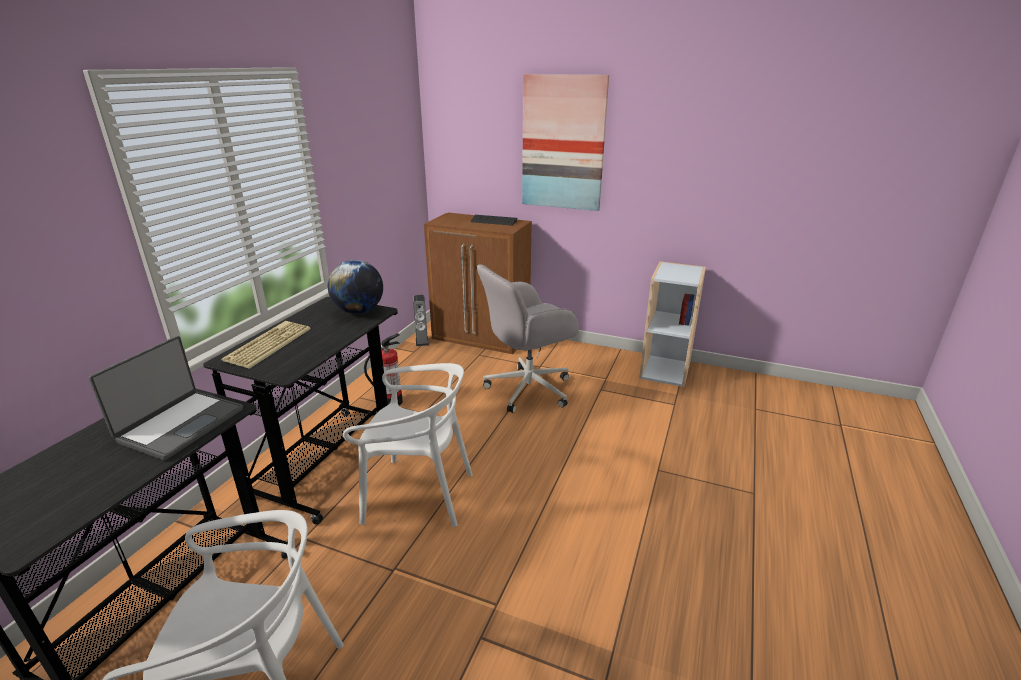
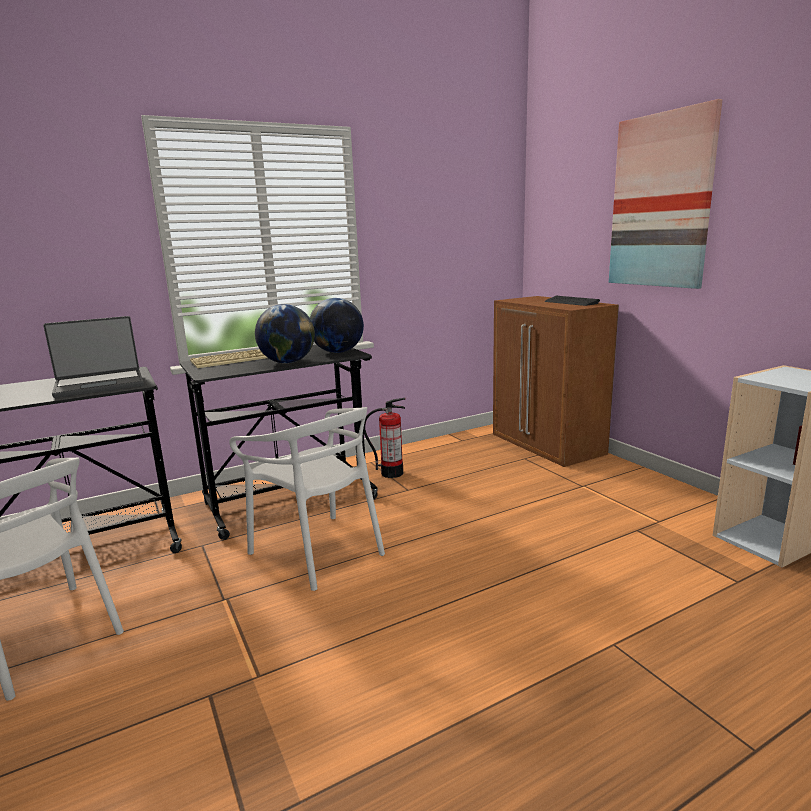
camera: 40 degrees right, 10 degrees down
(336, 336) = (287, 362): none -> globe
(422, 341) = (480, 434): speaker -> none
(527, 390) = (539, 503): grey office chair -> none

